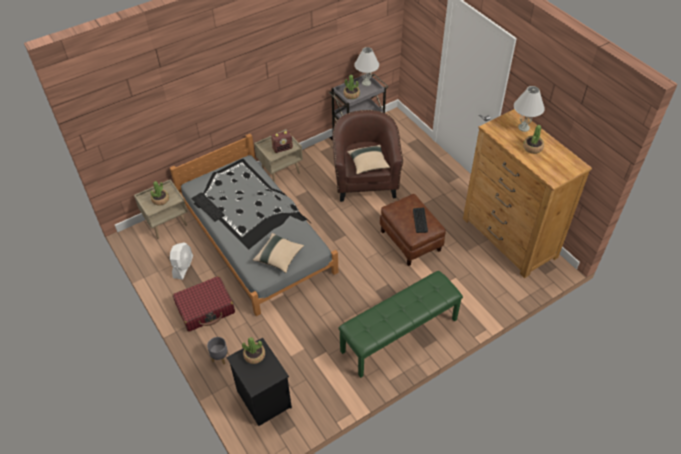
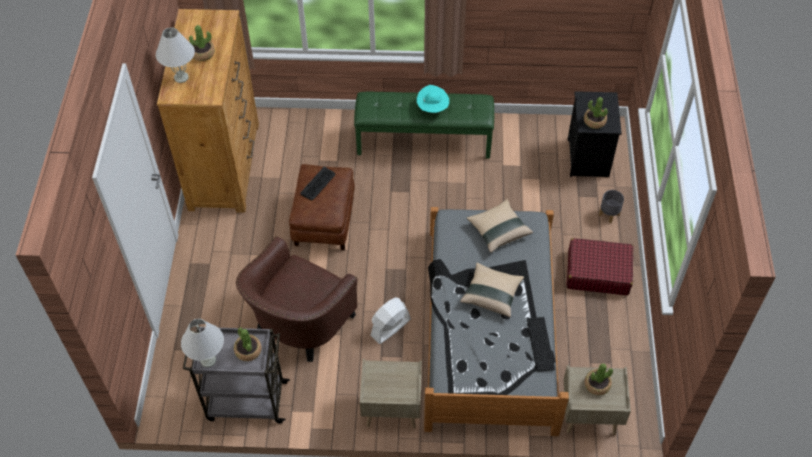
camera: 145 degrees left, 5 degrees up
(183, 266) = (598, 338): white fan -> white fan (390, 327)
(282, 148) = (388, 373): radio -> none
(368, 164) = (307, 278): beige pillow -> beige pillow (492, 295)
(393, 309) = (432, 109): none -> turquoise hat

